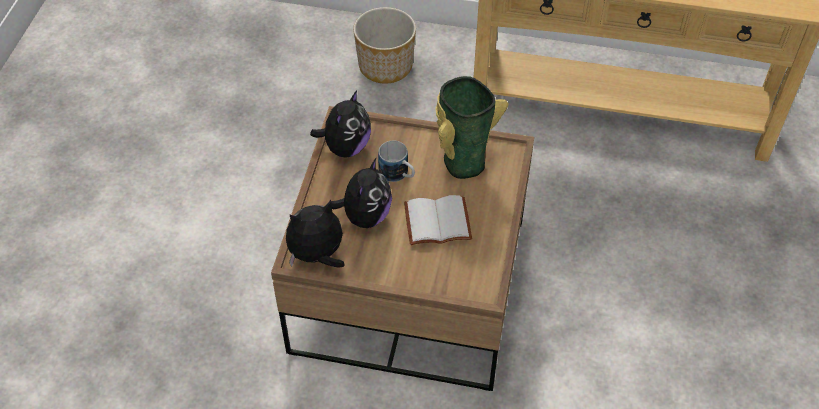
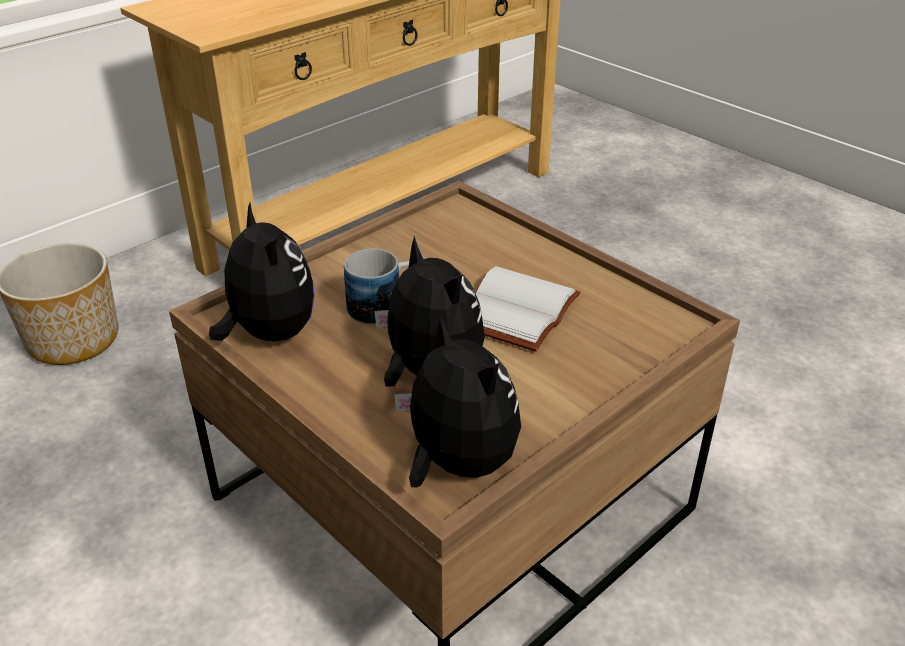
camera: 55 degrees left, 15 degrees down
(317, 256) = (457, 463): plush toy -> plush toy turned 135 degrees clockwise
(462, 160) = (427, 247): vase -> none

